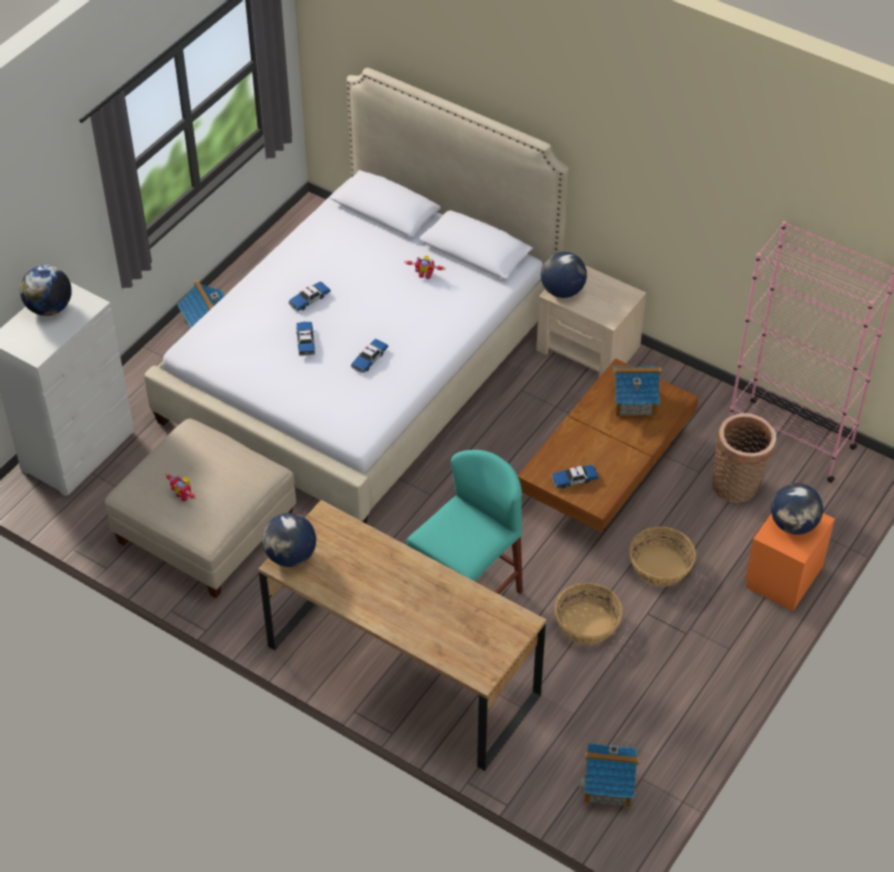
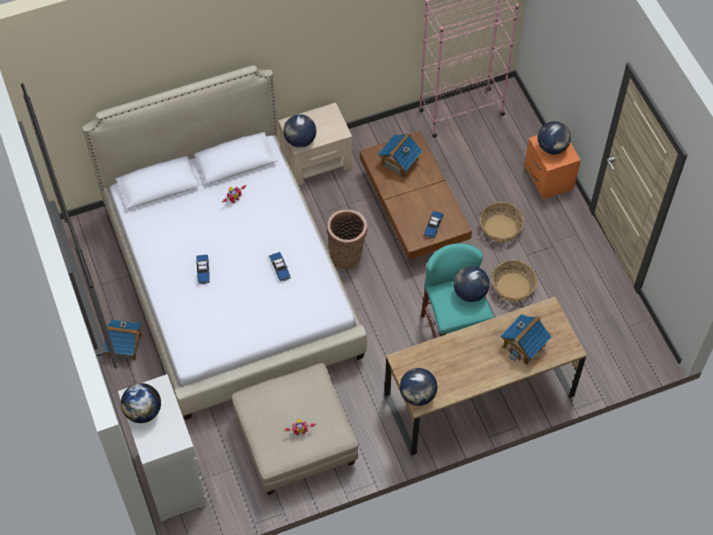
camera: 55 degrees left, 10 degrees up
(305, 341) = (237, 293): toy car -> none
(481, 537) = (470, 292): none -> globe
(608, 785) = (623, 343): toy house -> toy house (524, 345)
(738, 486) = (473, 157): basket -> basket (347, 255)

